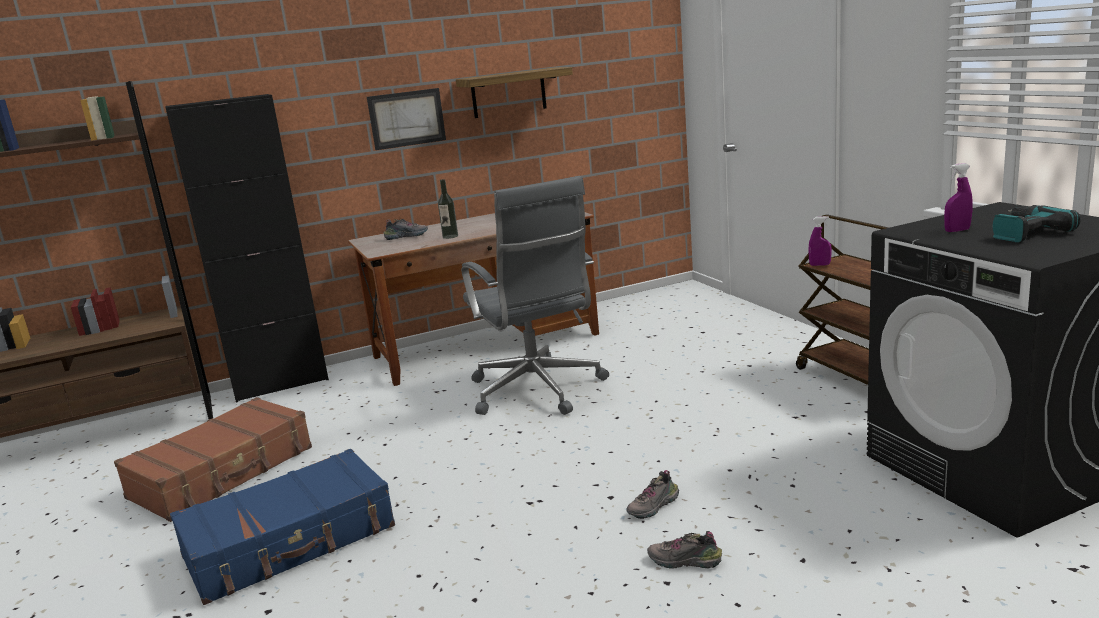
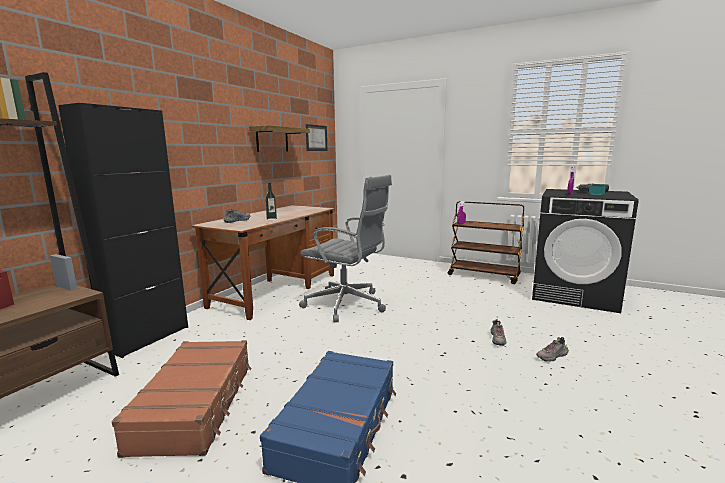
camera: 40 degrees left, 5 degrees down
(406, 118) = (224, 146): picture -> picture (316, 138)

